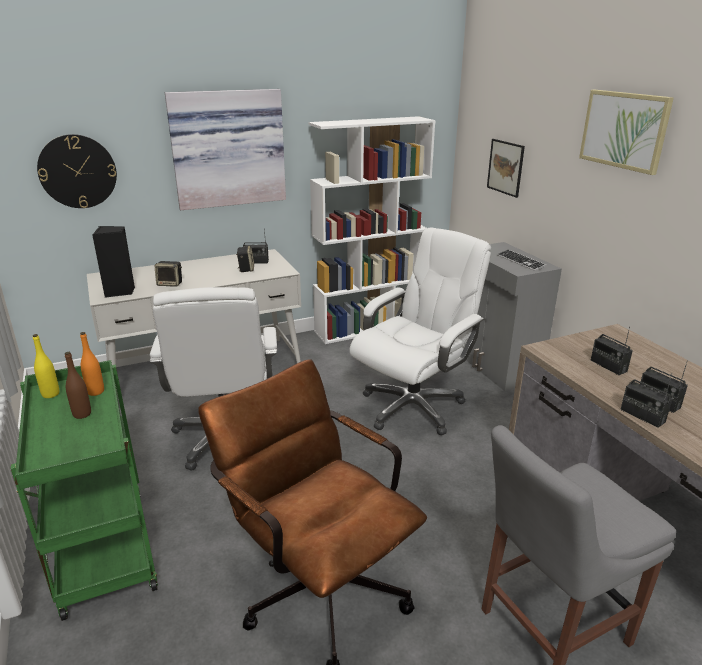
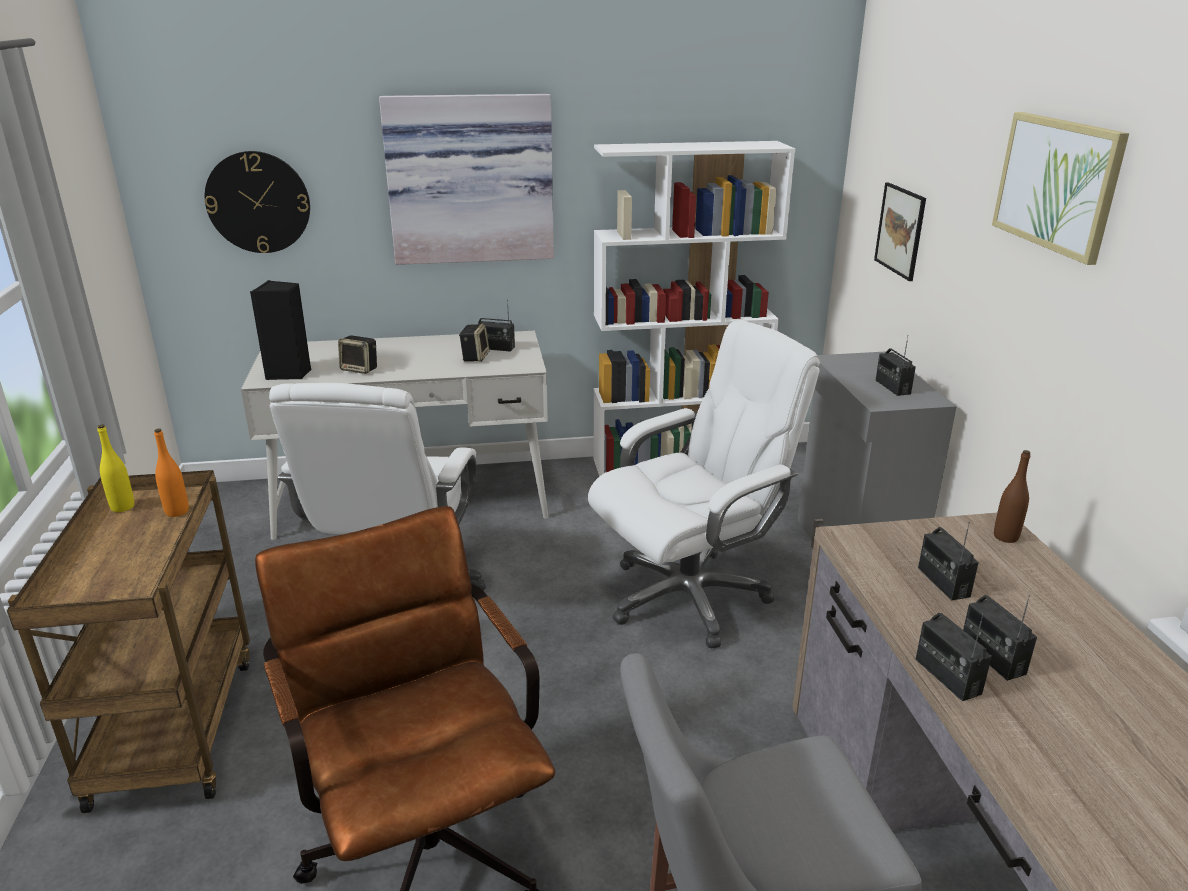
camera: 15 degrees right, 0 degrees up
(82, 414) = (142, 540): brown bottle -> brown bottle (1005, 537)
(103, 548) = (174, 726): green cart -> brown cart
(520, 261) = (892, 387): keyboard -> radio

